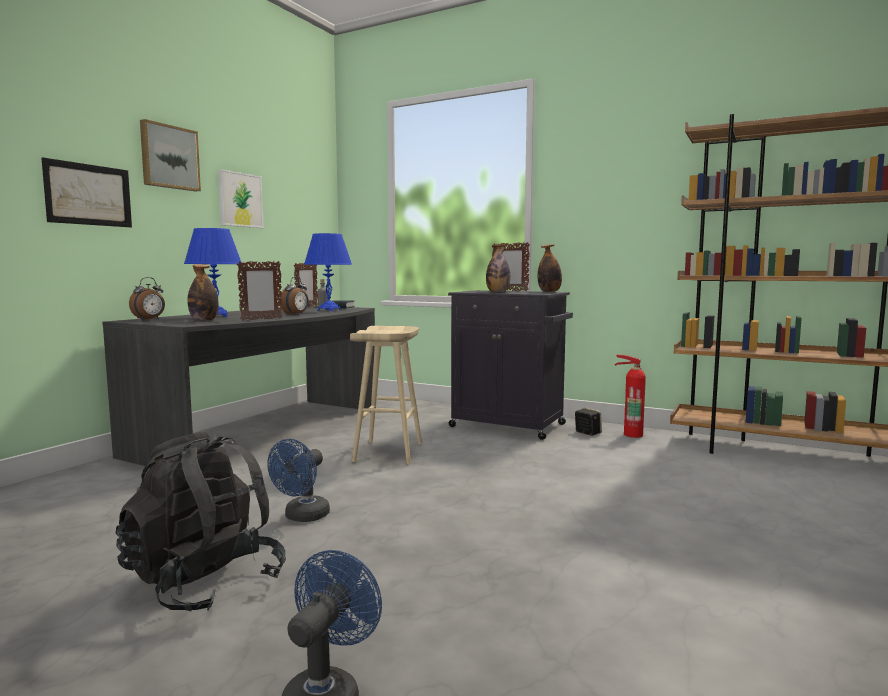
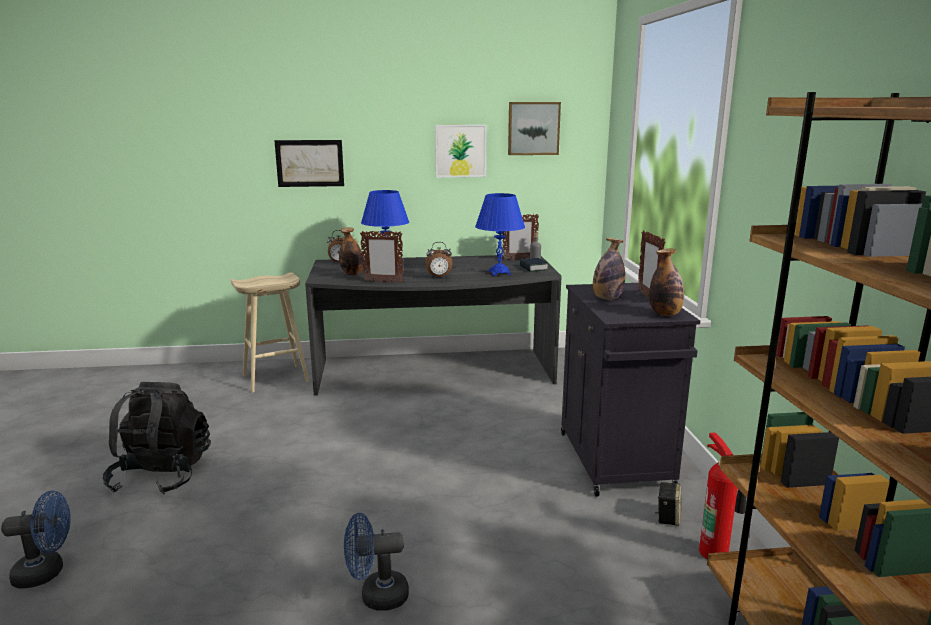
camera: 55 degrees right, 10 degrees up
(169, 157) = (382, 122): picture -> picture (533, 128)
(302, 517) = (277, 461): blue fan -> blue fan (376, 596)
(389, 452) = (446, 436): beige stool -> beige stool (275, 379)

